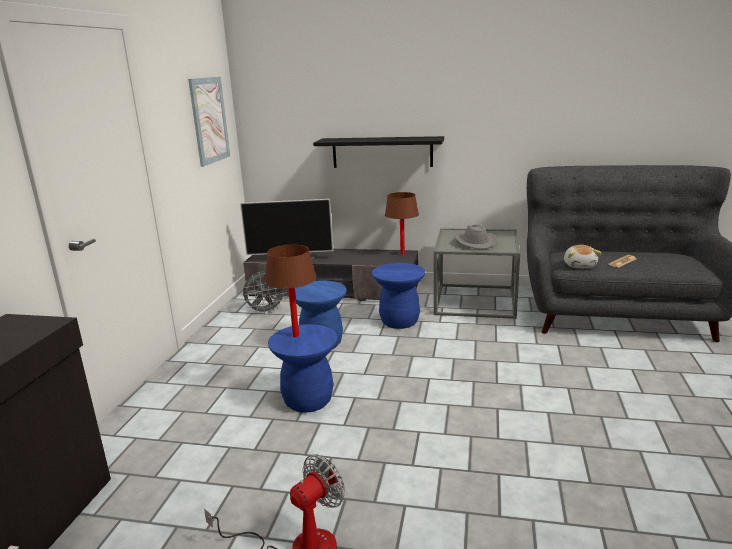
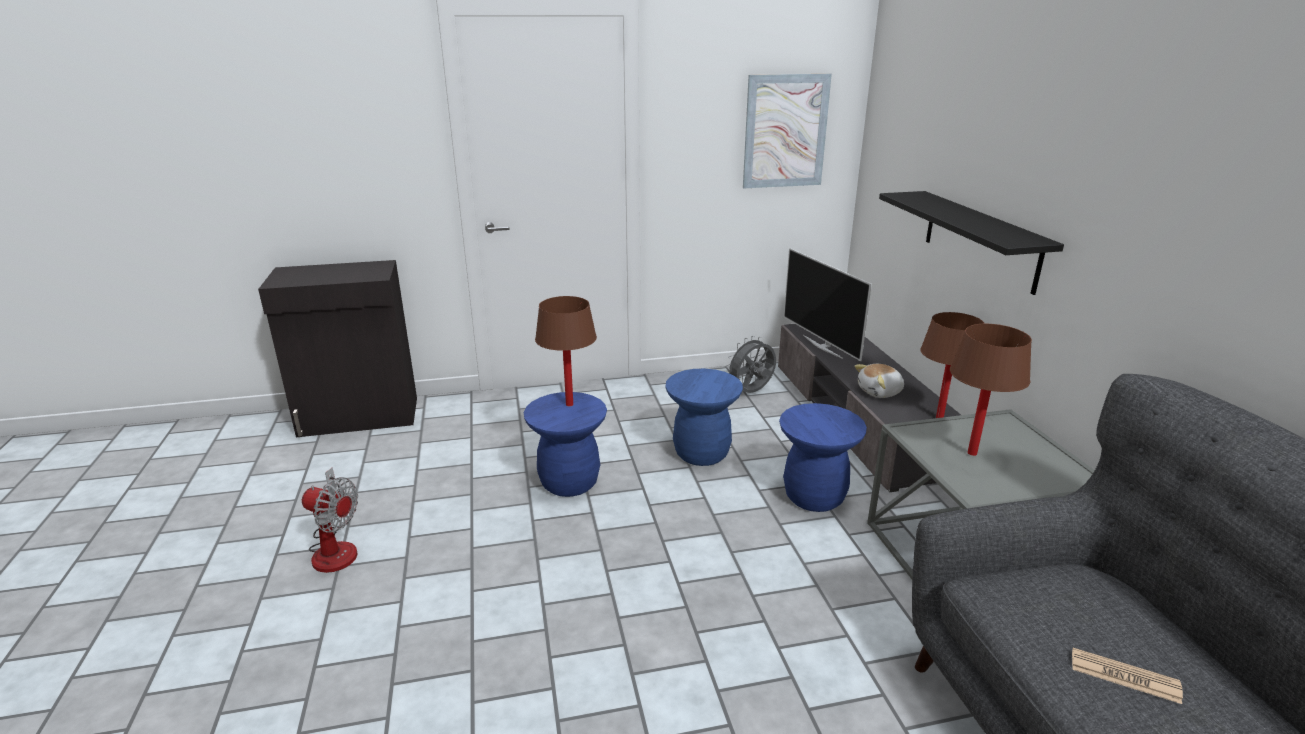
camera: 65 degrees right, 5 degrees up
(266, 311) = (751, 392): grey fan -> grey fan turned 105 degrees clockwise
(474, 242) = (972, 453): grey hat -> brown table lamp
(580, 265) = (1024, 606): plush toy -> plush toy (880, 392)

